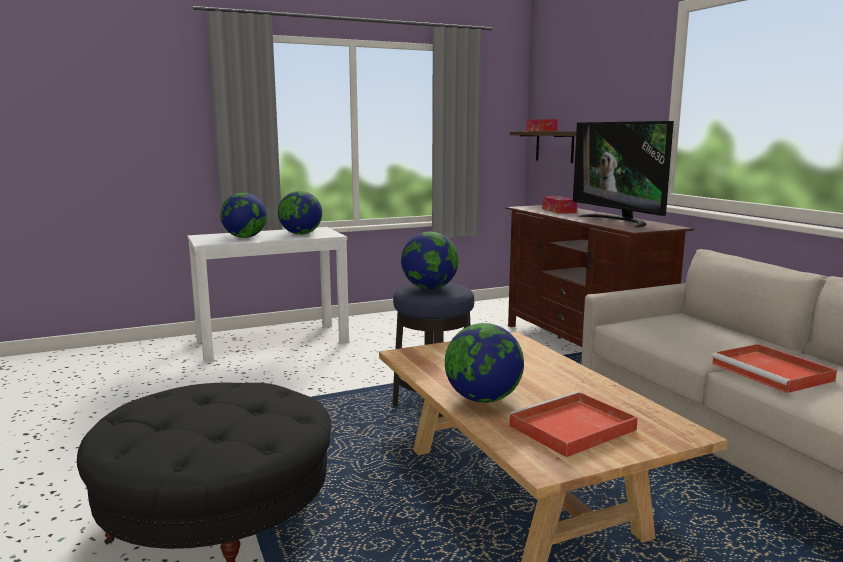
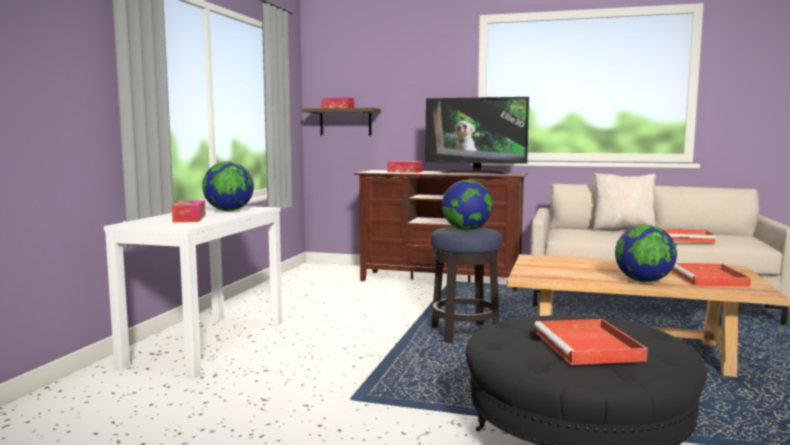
camera: 50 degrees left, 5 degrees down
(175, 422) = (589, 347): none -> red tray
(245, 237) = (189, 218): globe -> tissue box
(747, 337) = (622, 230): none -> beige pillow

